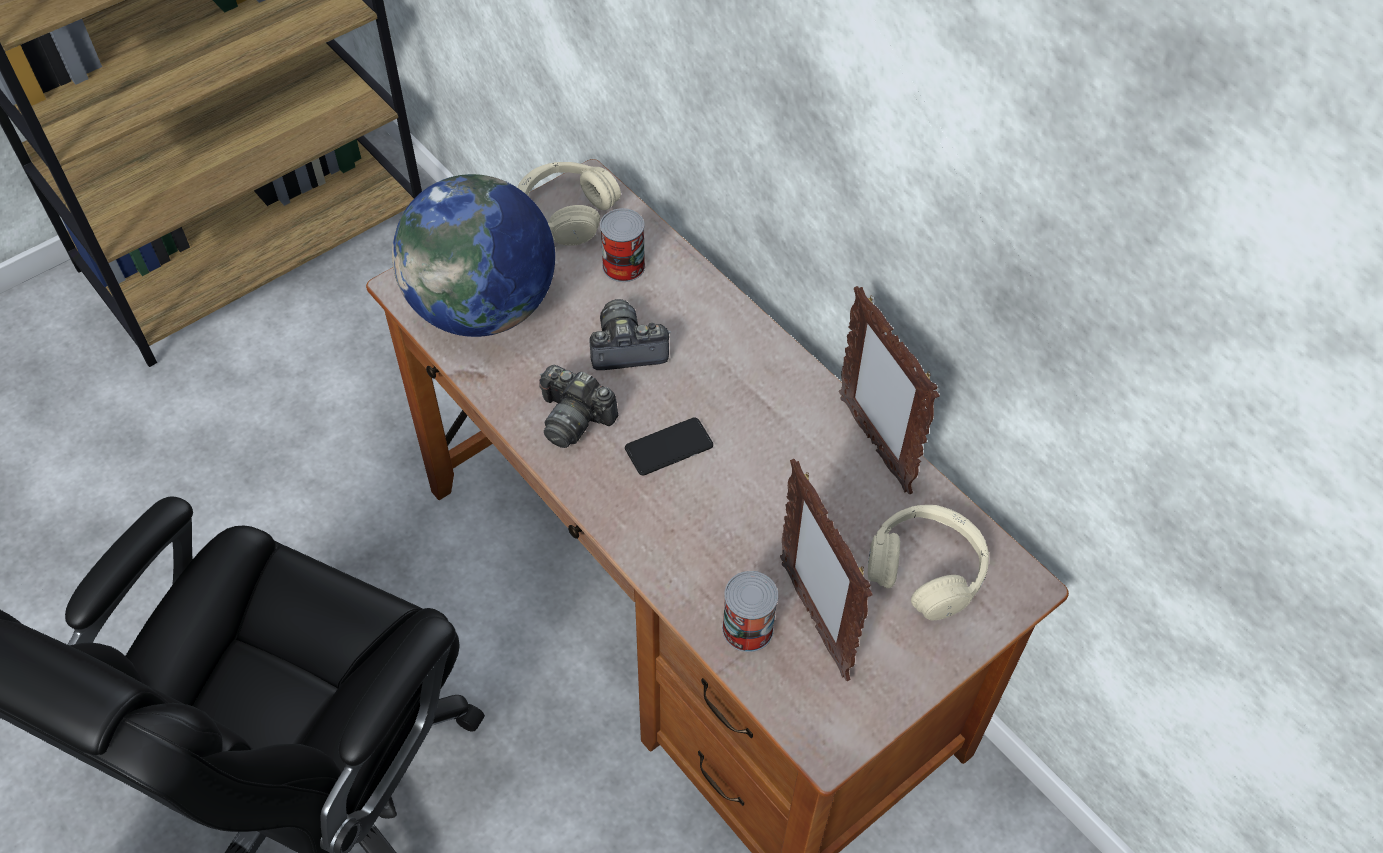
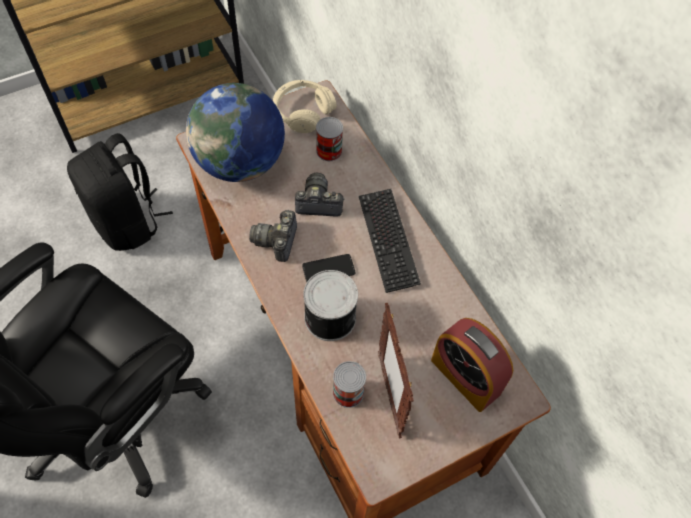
camera: 10 degrees right, 5 degrees up
(273, 464) = (127, 222): none -> black backpack
(574, 418) = (277, 241): camera -> camera turned 60 degrees clockwise
(687, 520) = (328, 317): none -> can
(752, 386) = (388, 240): none -> keyboard
(874, 443) = (453, 290): picture frame -> none
(926, 569) = (465, 376): beige headphones -> alarm clock

